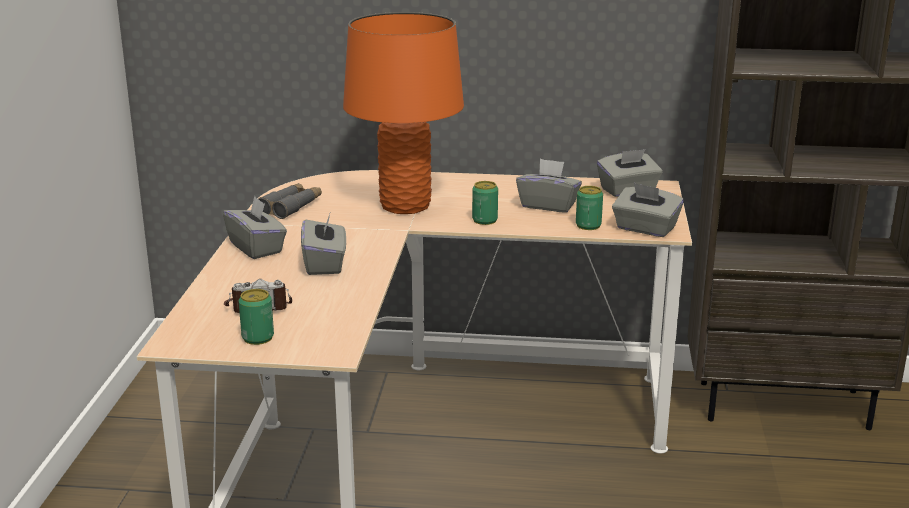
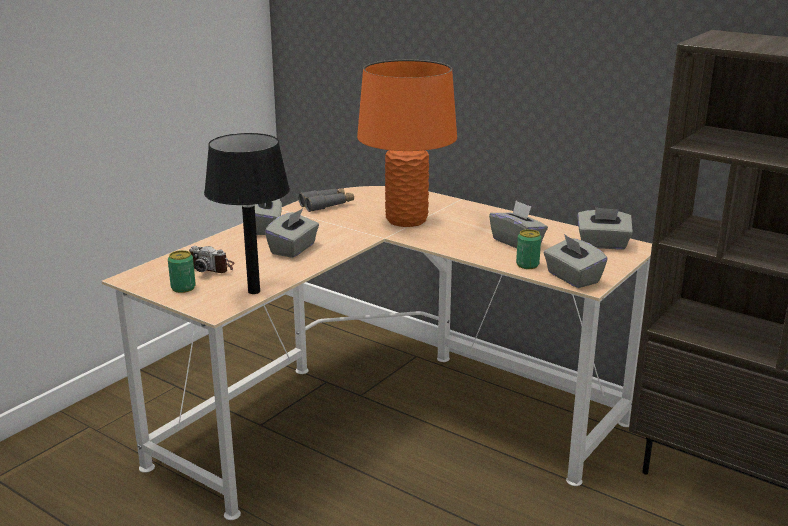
camera: 30 degrees right, 0 degrees up
(349, 320) = (254, 291): none -> black table lamp
(484, 220) = (450, 243): can -> none

